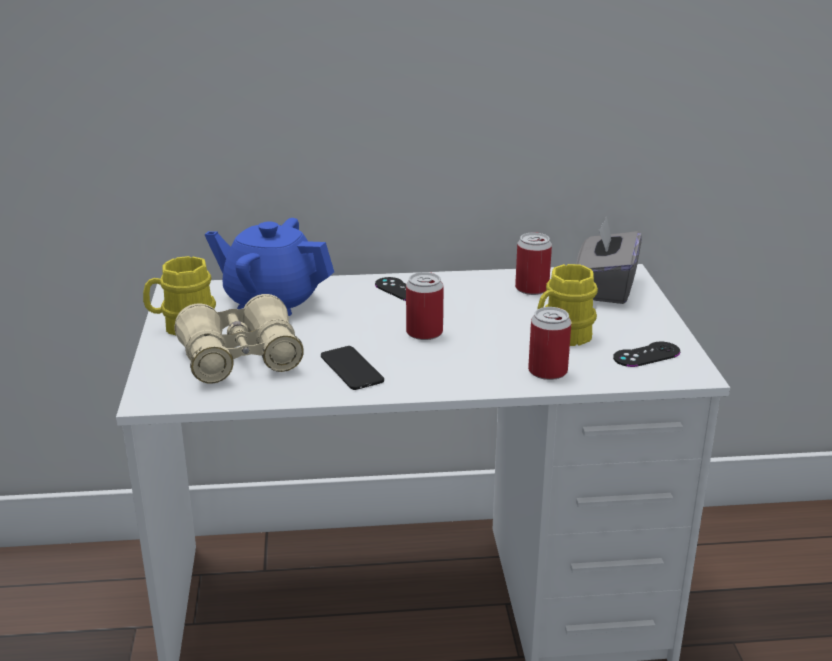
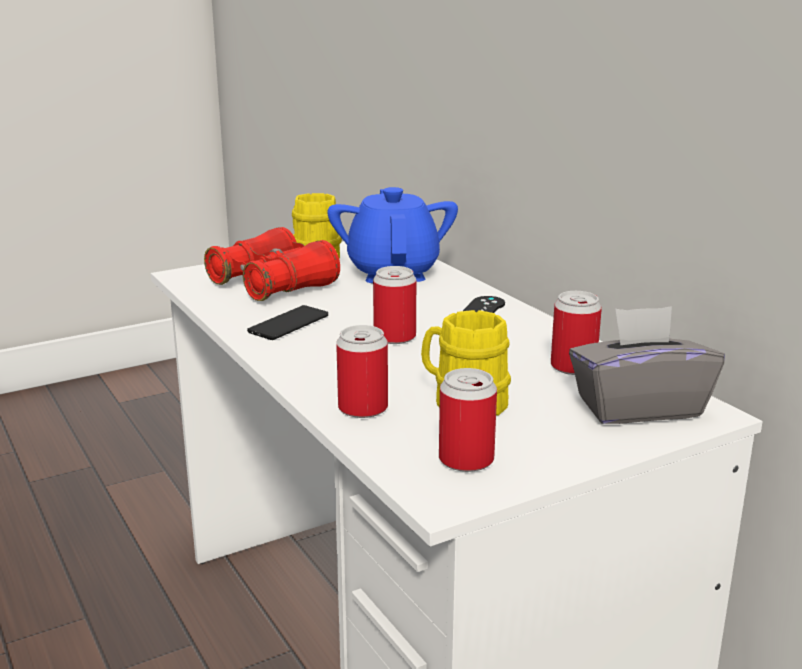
camera: 65 degrees right, 5 degrees down
(240, 358) = (273, 285): beige binoculars -> red binoculars
(646, 355) = (466, 460): black game controller -> can

